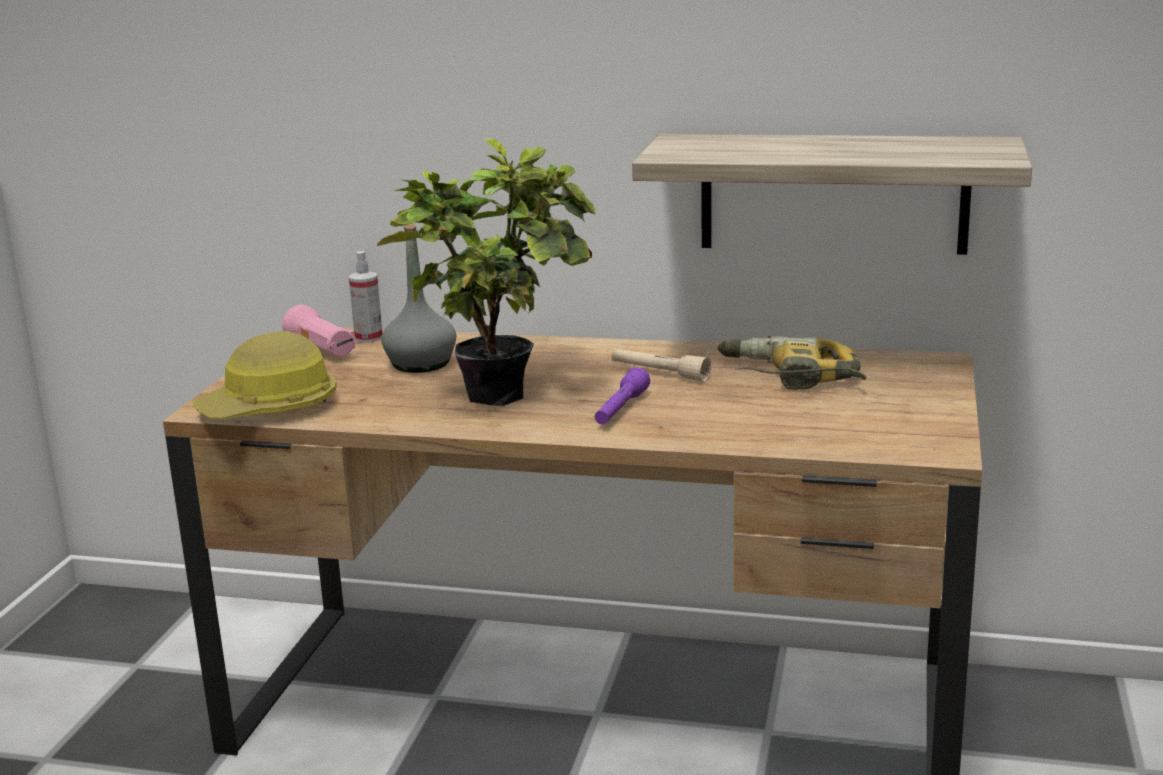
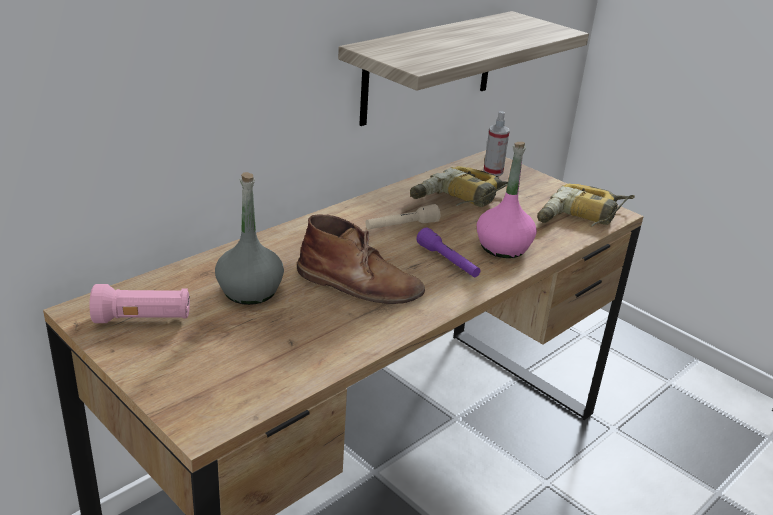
camera: 60 degrees left, 10 degrees up
(271, 409) = (250, 390): hard hat -> none
(368, 338) = (150, 289): spray bottle -> spray bottle (493, 172)
(504, 392) = (360, 284): potted plant -> brown boot
(707, 422) = (503, 247): none -> pink bottle
(884, 439) = (582, 218): none -> power drill

